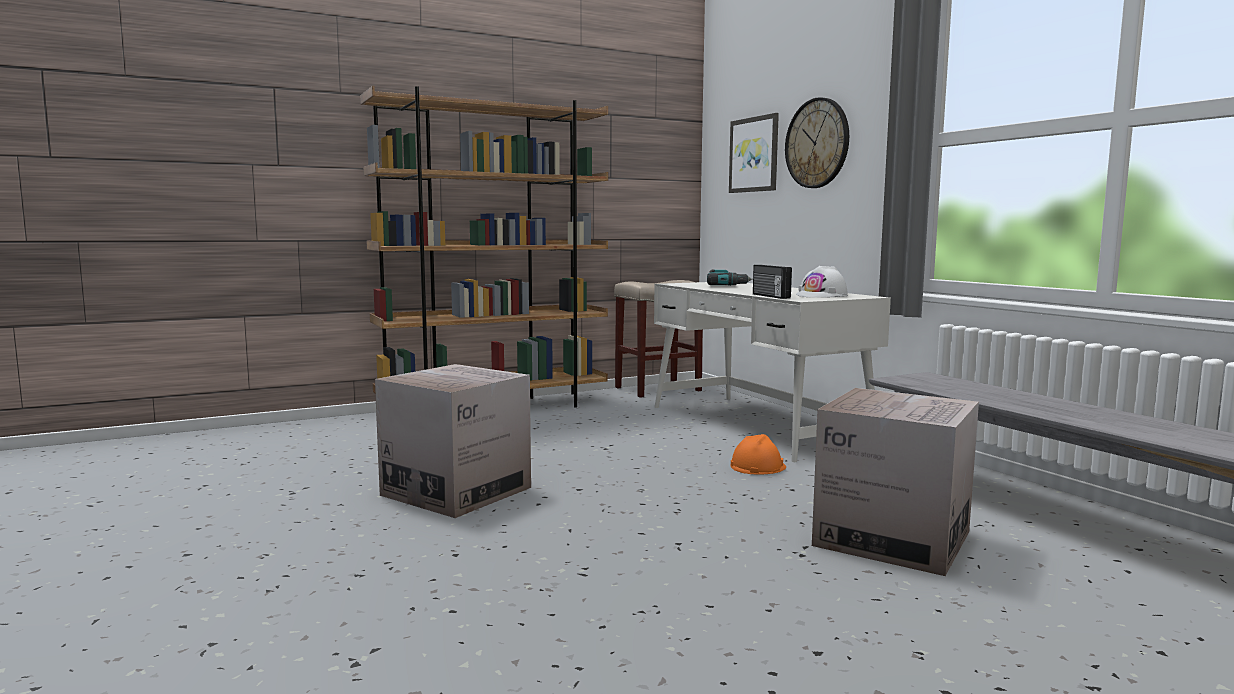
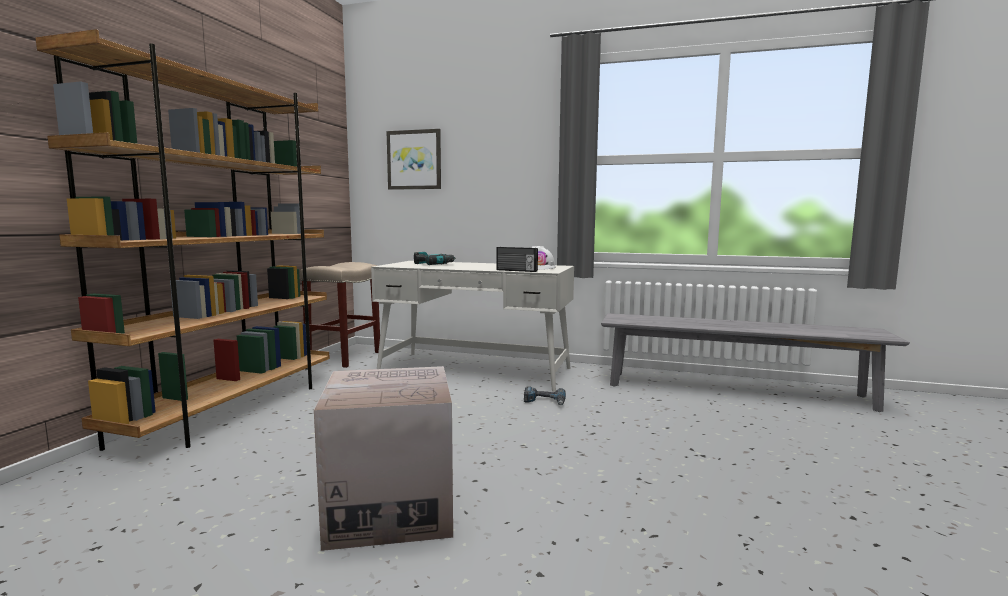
camera: 45 degrees left, 0 degrees up
(757, 466) = (544, 401): orange hard hat -> power drill
(817, 143) = (482, 155): wall clock -> none
(892, 539) = (706, 426): cardboard box -> none

